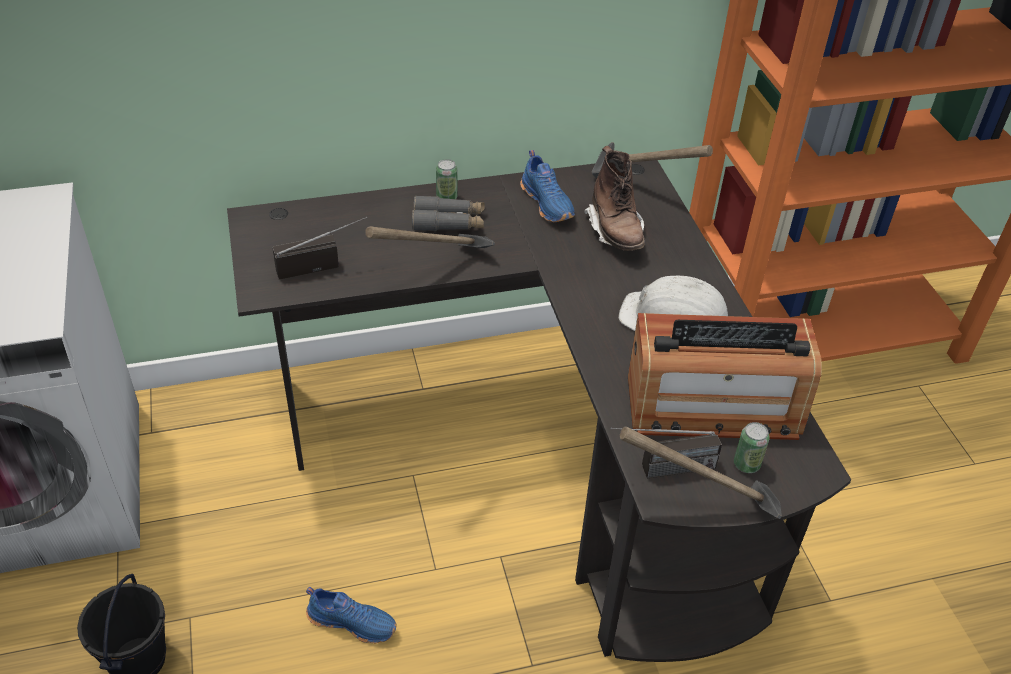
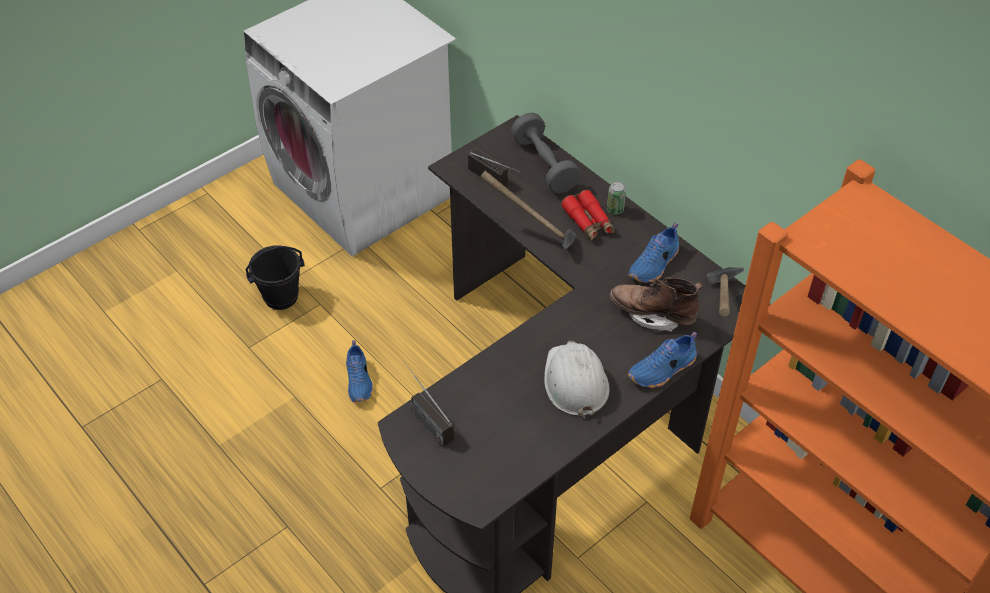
camera: 65 degrees right, 5 degrees up
(332, 219) = (544, 165): none -> grey dumbbell
(448, 222) = (588, 221): grey binoculars -> red binoculars
(615, 231) = (652, 314): brown boot -> brown boot turned 60 degrees clockwise
(695, 254) = (663, 370): none -> blue shoe
(700, 508) = (403, 448): hammer -> none
(712, 407) = (501, 428): radio -> none
(746, 464) = (457, 463): can -> none

